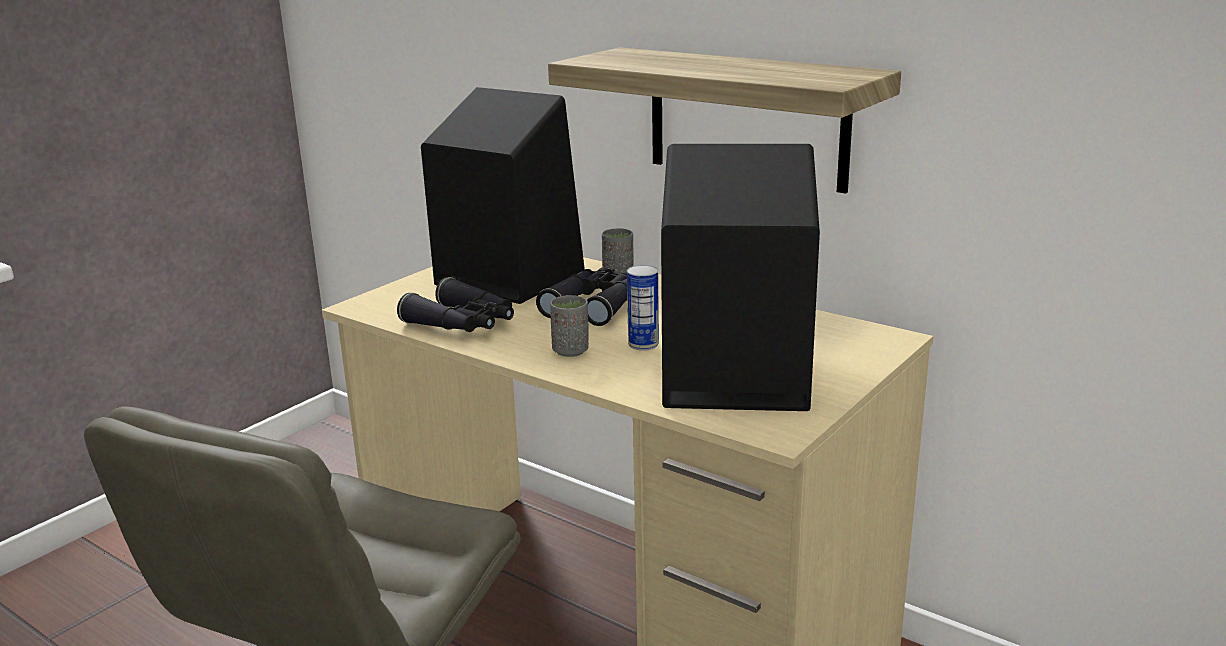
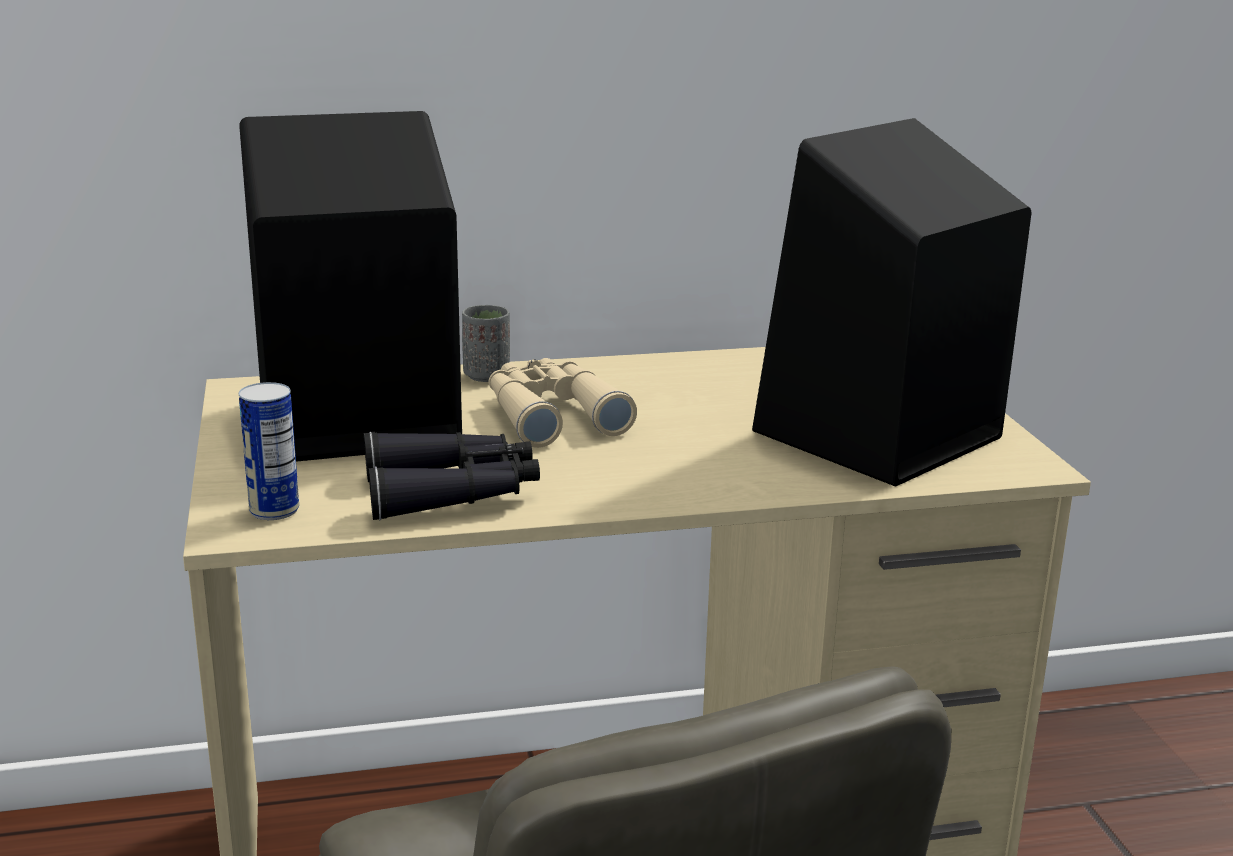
camera: 50 degrees left, 0 degrees up
(570, 351) = (661, 472): grey cup -> none
(595, 305) = (551, 416): black binoculars -> beige binoculars
(643, 345) = (714, 437): can -> can (274, 510)
(747, 118) = (651, 114): shelf -> none

